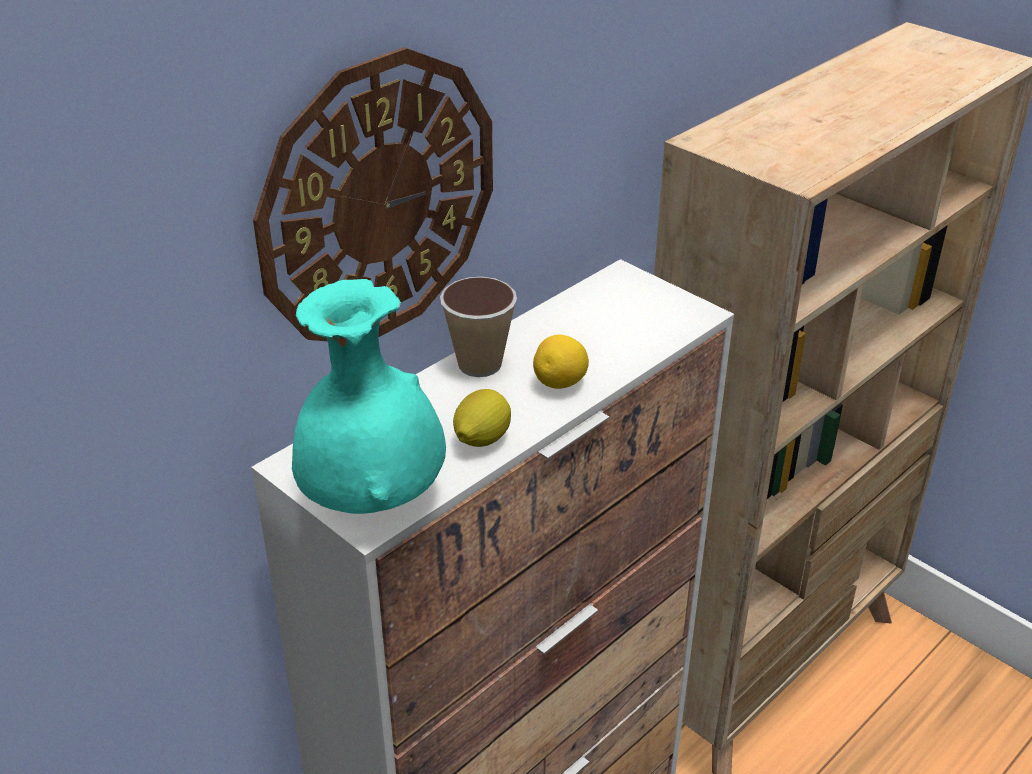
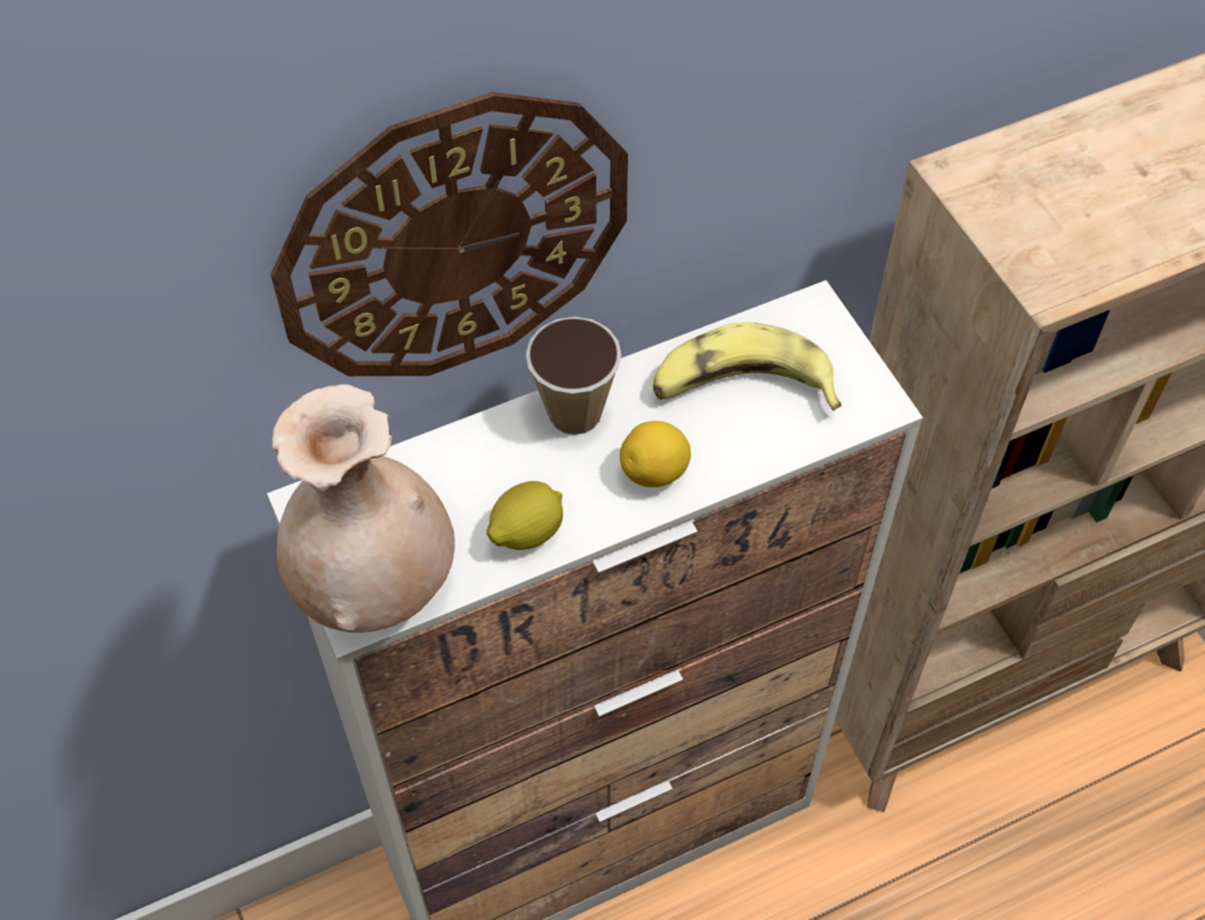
camera: 20 degrees right, 20 degrees up
(372, 499) = (374, 583): turquoise vase -> beige vase
(595, 324) = (741, 387): none -> banana

